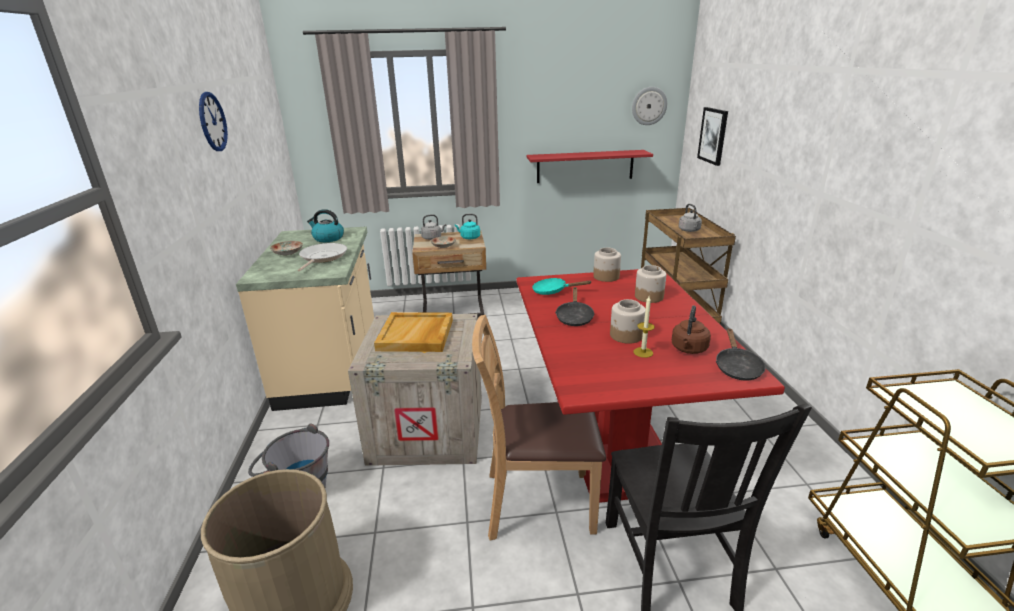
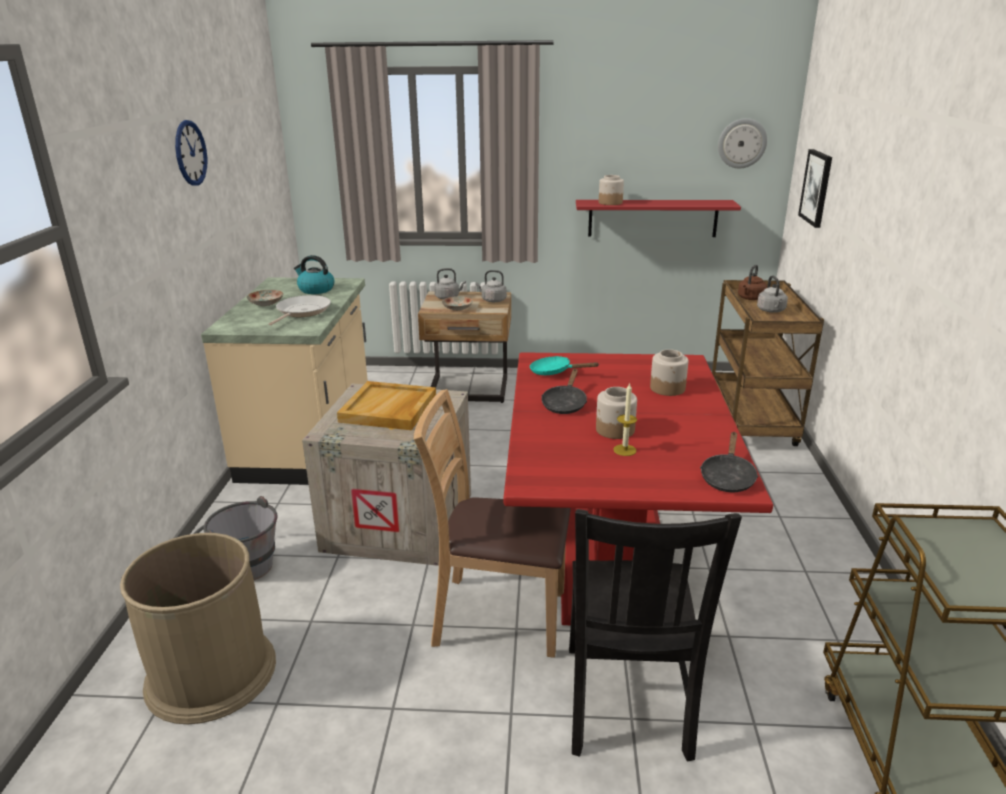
camera: 10 degrees right, 0 degrees up
(469, 238) = (492, 300): turquoise kettle -> grey kettle
(605, 277) = (627, 360): jar -> jar (610, 203)
(688, 349) = (681, 452): brown kettle -> brown kettle (750, 298)

